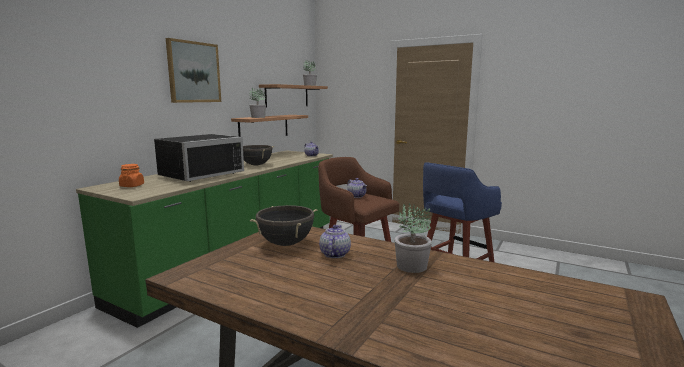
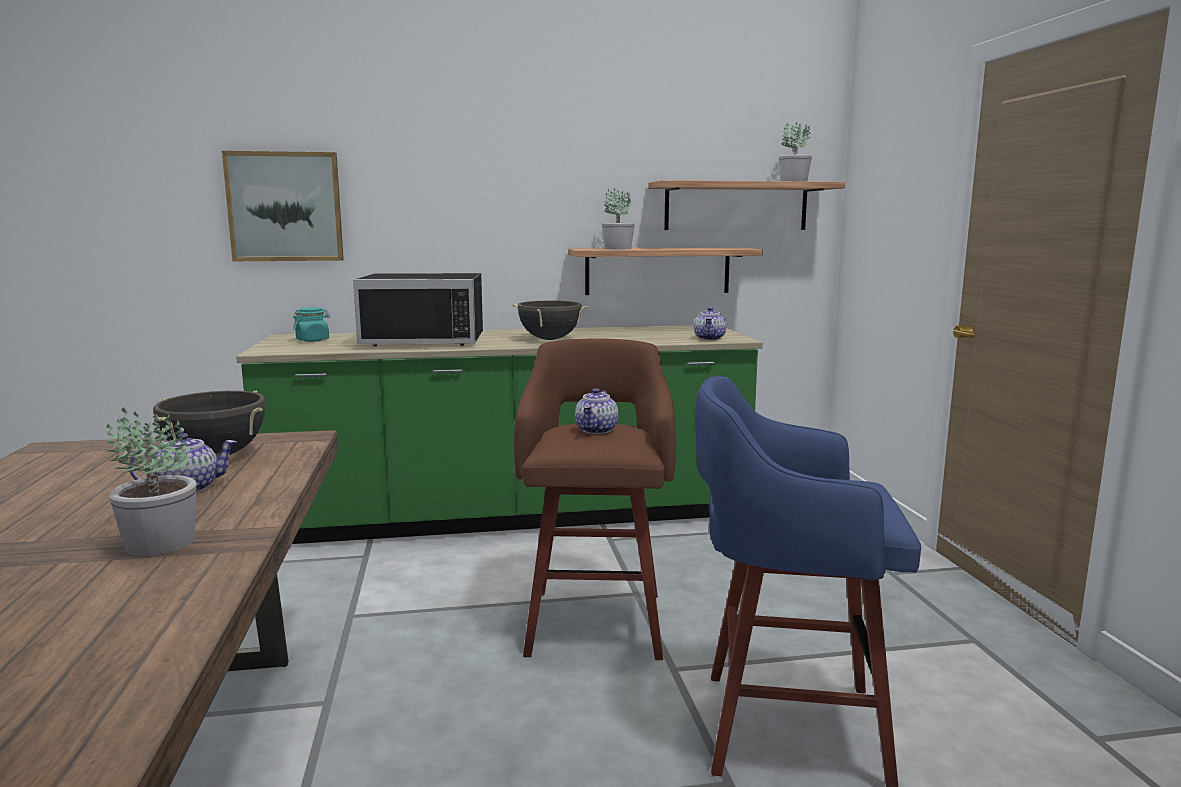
camera: 50 degrees right, 0 degrees up
(132, 186) = (313, 340): orange jar -> turquoise jar
(194, 72) = (487, 164): picture -> picture (285, 207)

